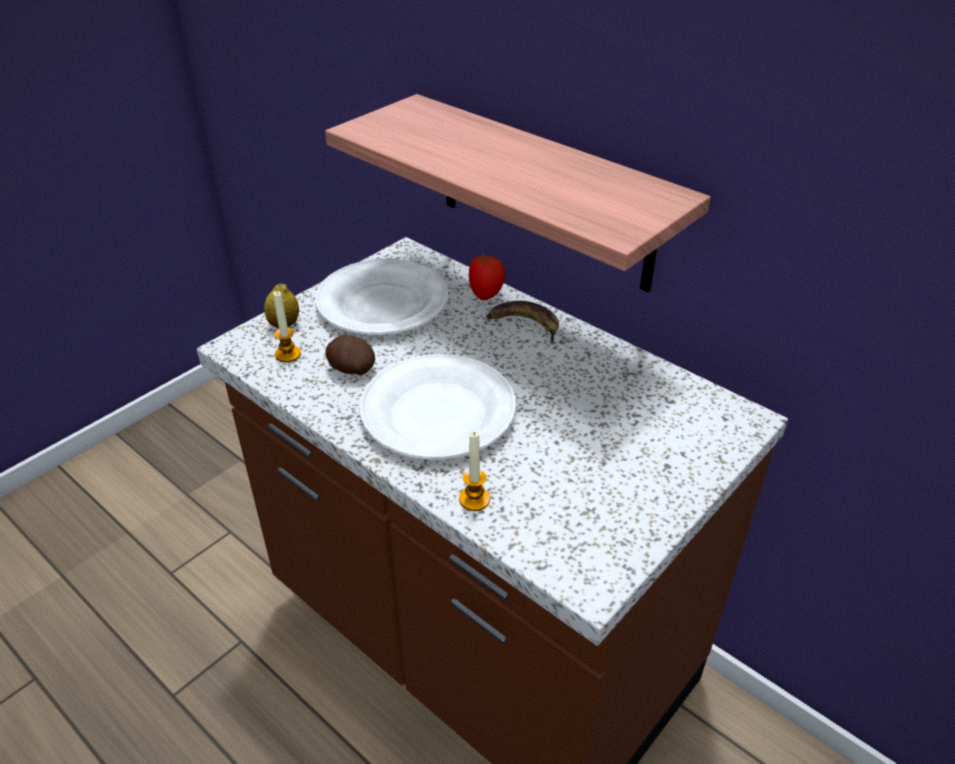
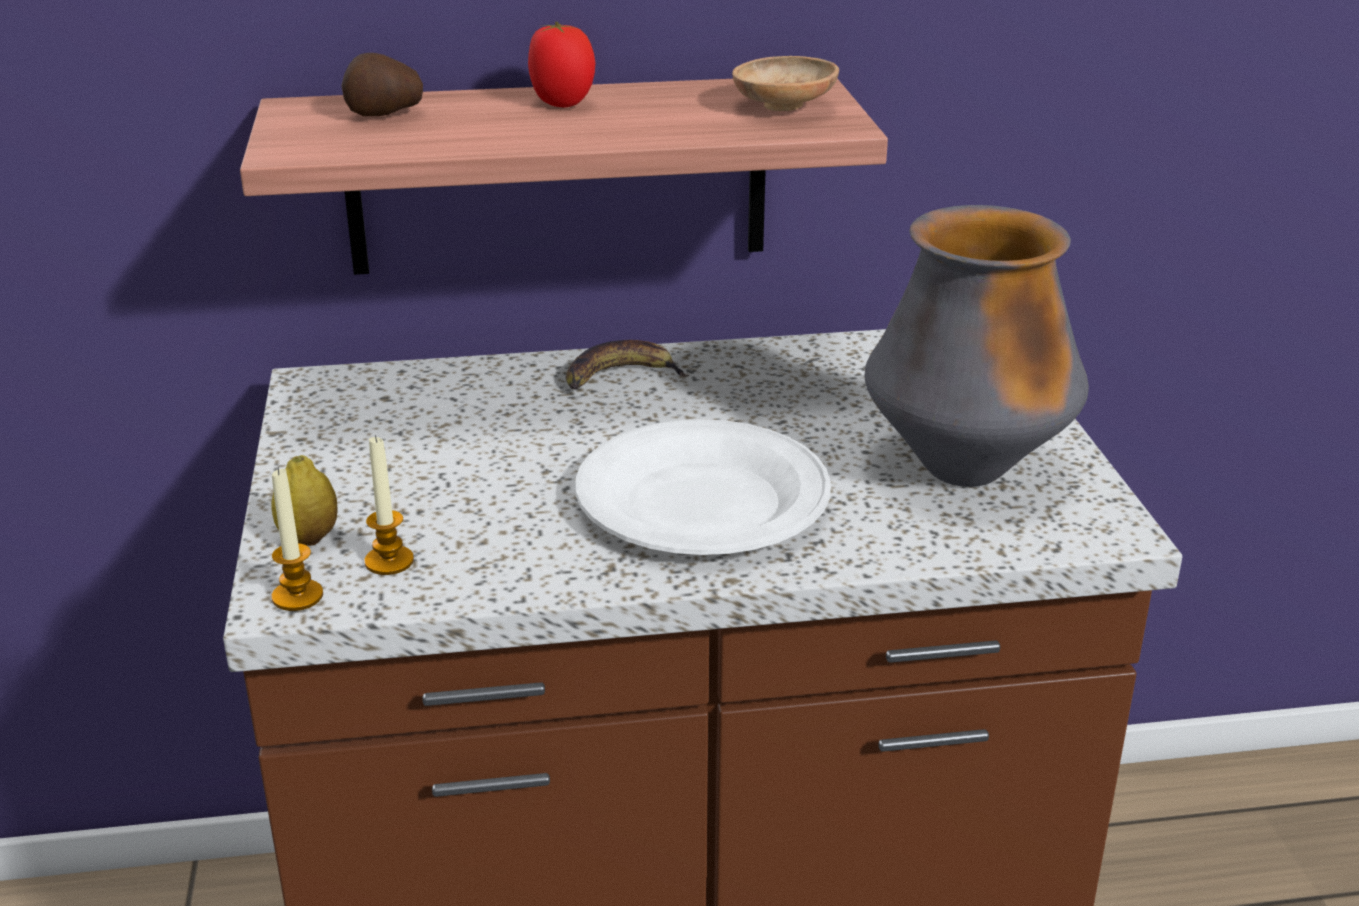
camera: 50 degrees left, 10 degrees down
(351, 370) = (511, 526): potato -> potato (384, 114)
(382, 304) = (403, 446): white plate -> none
(474, 499) = (896, 542): candle -> candle (297, 596)
(486, 295) = (516, 372): tomato -> tomato (562, 103)
(583, 489) = (965, 470): none -> vase
(619, 206) = (784, 108): none -> brown bowl

